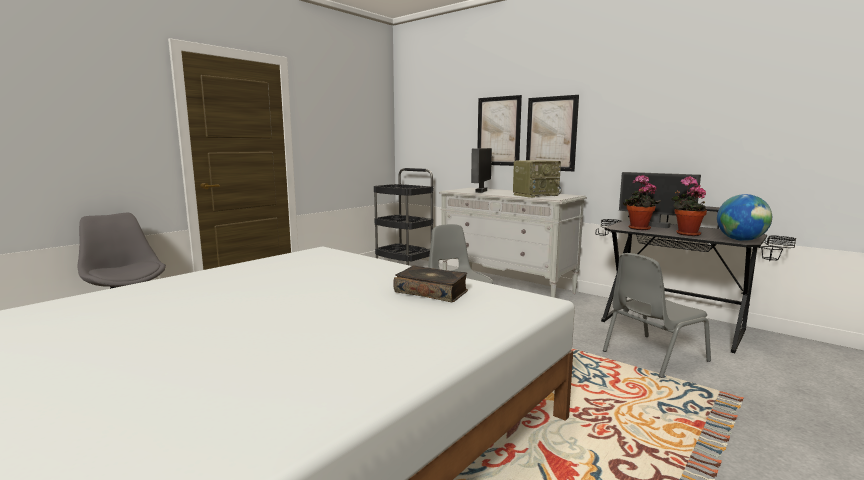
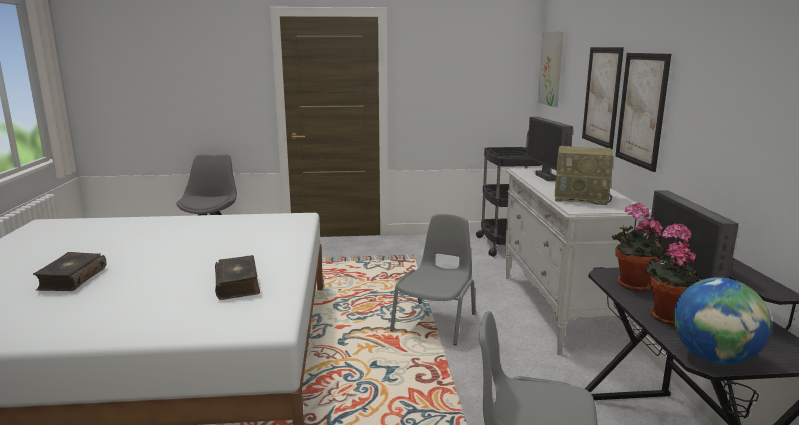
camera: 45 degrees right, 5 degrees up
(248, 340) = (71, 279): none -> book
(419, 119) = (552, 68): none -> picture
(480, 191) = (546, 177): monitor -> monitor turned 105 degrees clockwise

